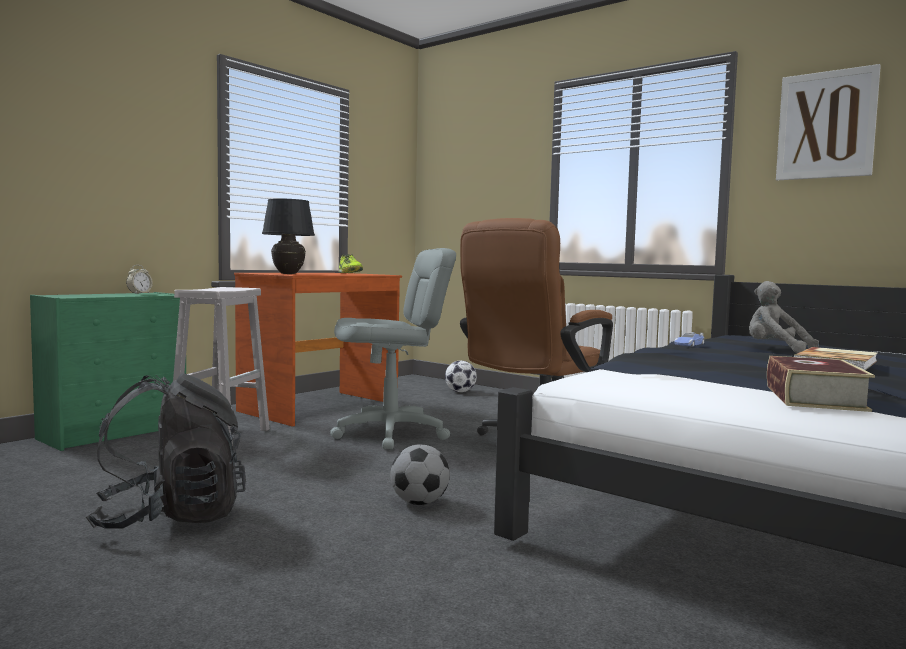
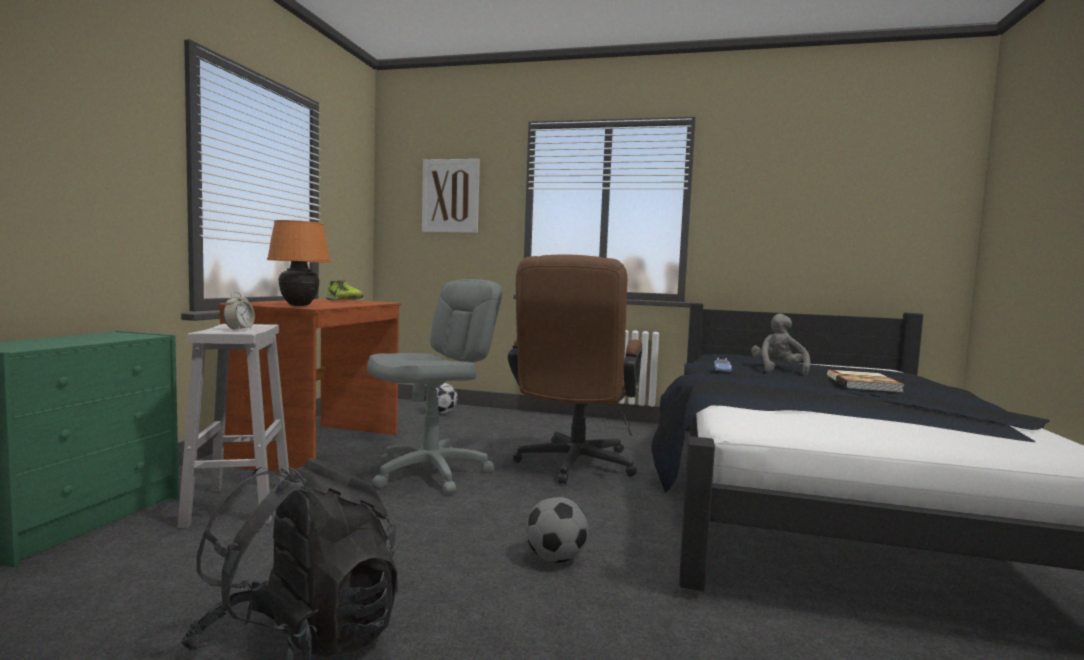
camera: 25 degrees left, 0 degrees up
(139, 293) = (105, 335): alarm clock -> alarm clock (239, 329)
(288, 274) = (299, 306): black table lamp -> orange table lamp
(775, 350) = (778, 370): grey plush toy -> grey plush toy turned 75 degrees clockwise
(814, 398) = (939, 426): book -> none
(826, 125) = (765, 185): picture -> picture (450, 196)

